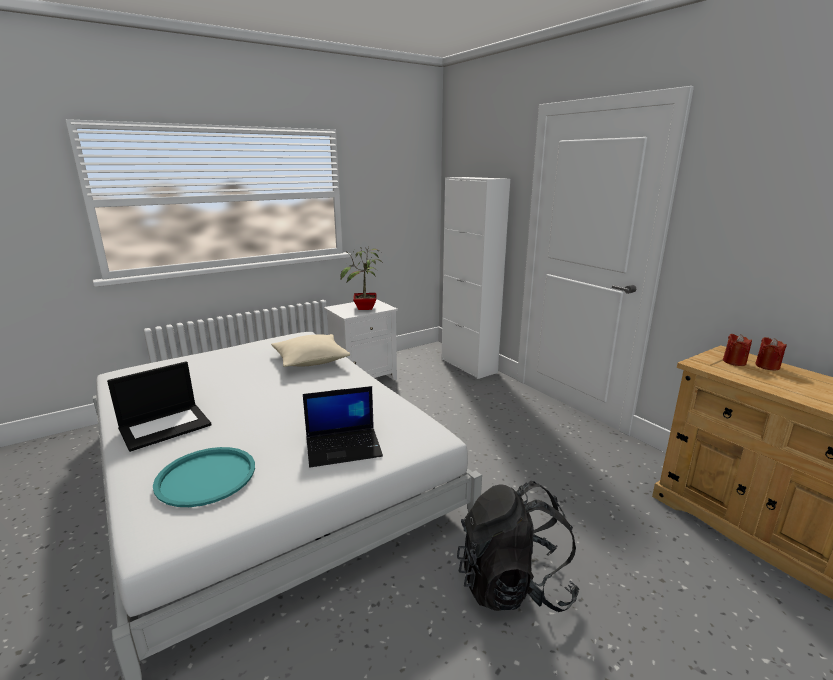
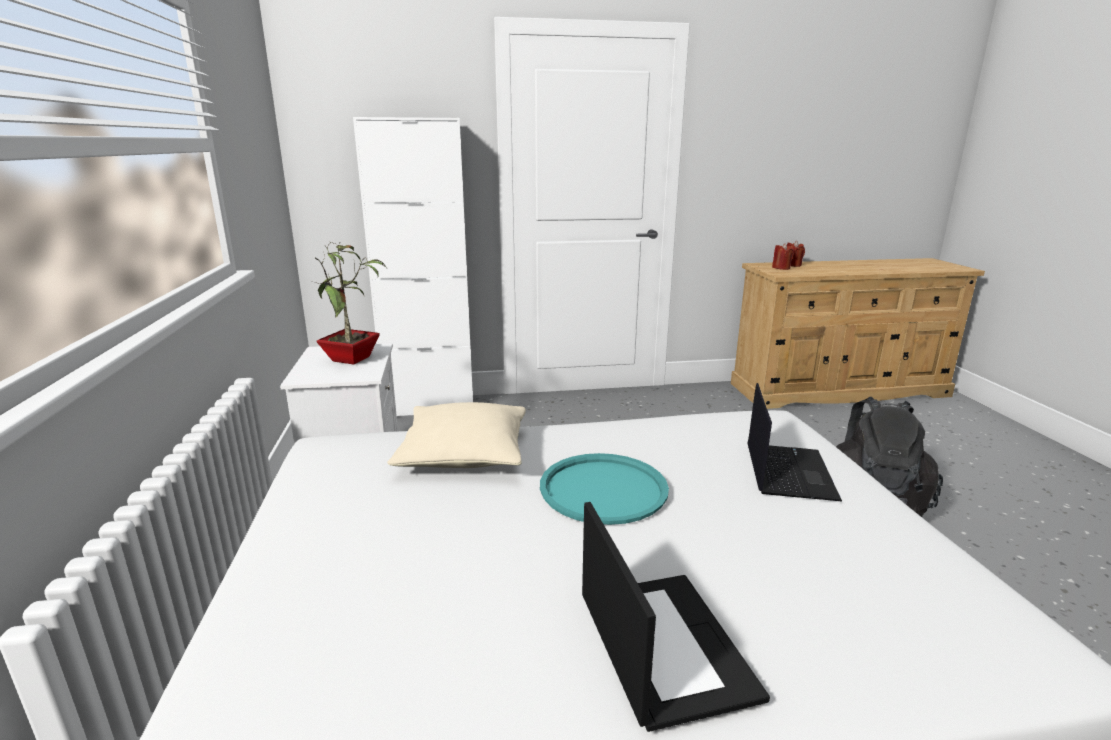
camera: 65 degrees left, 0 degrees up
(206, 477) = (868, 595): turquoise tray -> turquoise tray (603, 489)

